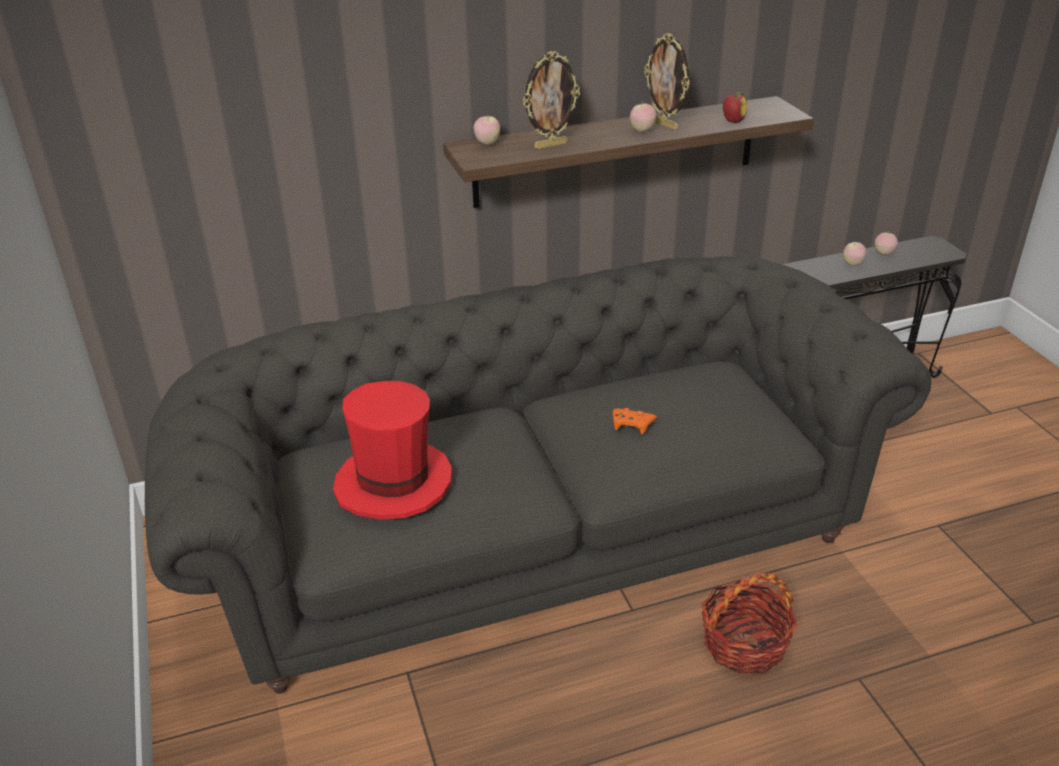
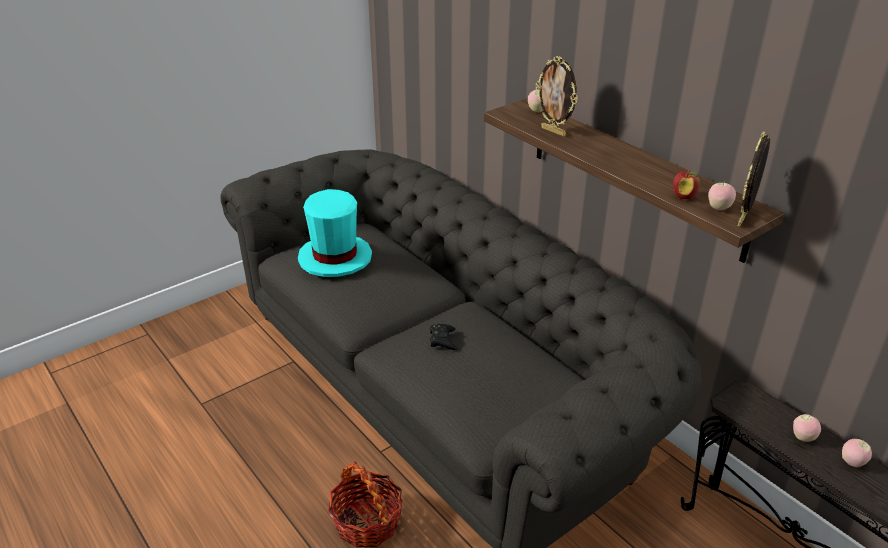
camera: 70 degrees right, 0 degrees up
(394, 484) = (335, 258): red hat -> turquoise hat
(632, 423) = (442, 340): orange game controller -> black game controller
(642, 130) = (619, 160): apple -> apple (718, 208)
(665, 125) = (642, 168): picture frame -> picture frame (744, 219)

